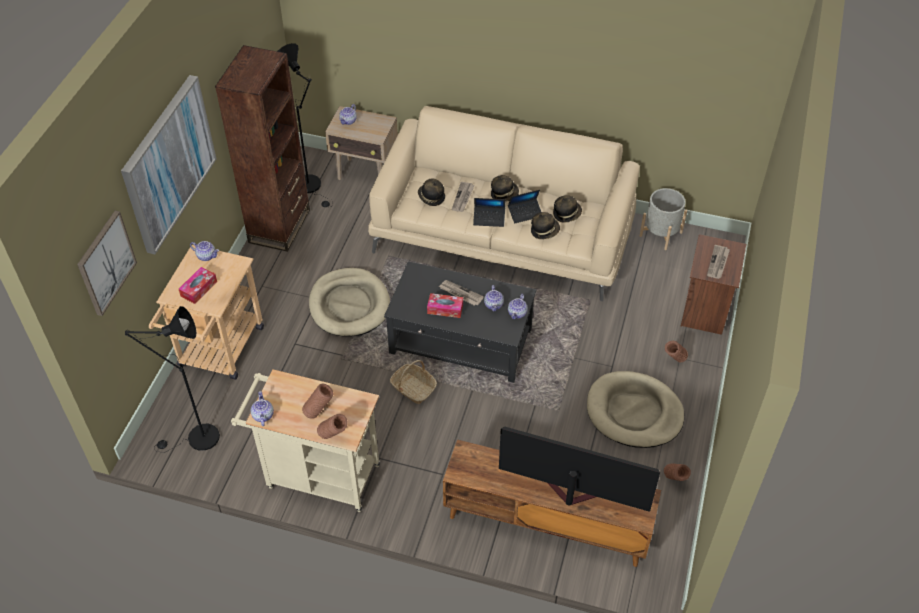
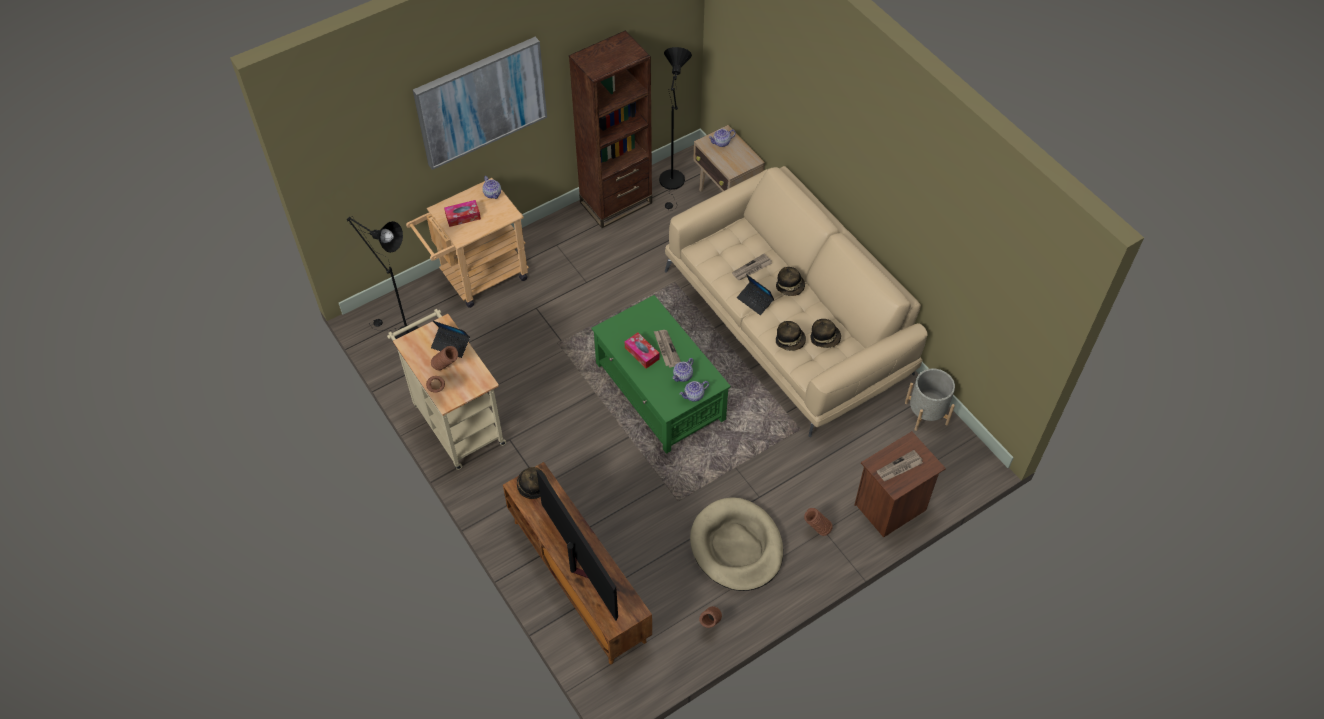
camera: 40 degrees right, 5 degrees up
(105, 262) = (370, 156): picture -> none
(262, 415) = (408, 343): teapot -> none
(349, 305) = (605, 303): beige dog bed -> none
(413, 388) = (586, 403): basket -> none
(431, 197) = (726, 252): hat -> hat (532, 485)
(461, 341) = (660, 392): black coffee table -> green coffee table
(525, 213) = (790, 315): laptop -> laptop (451, 344)

